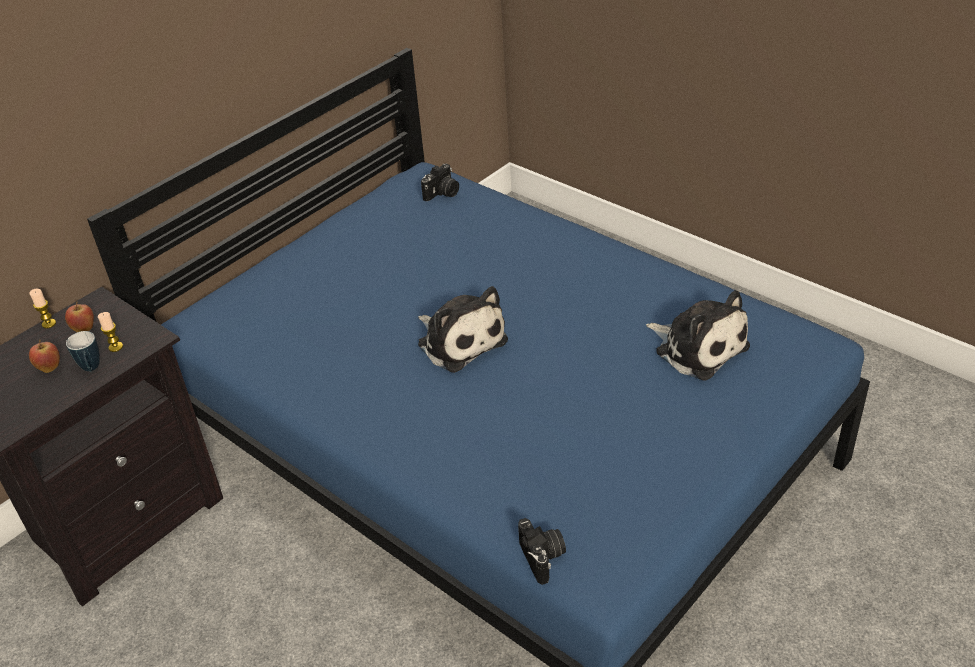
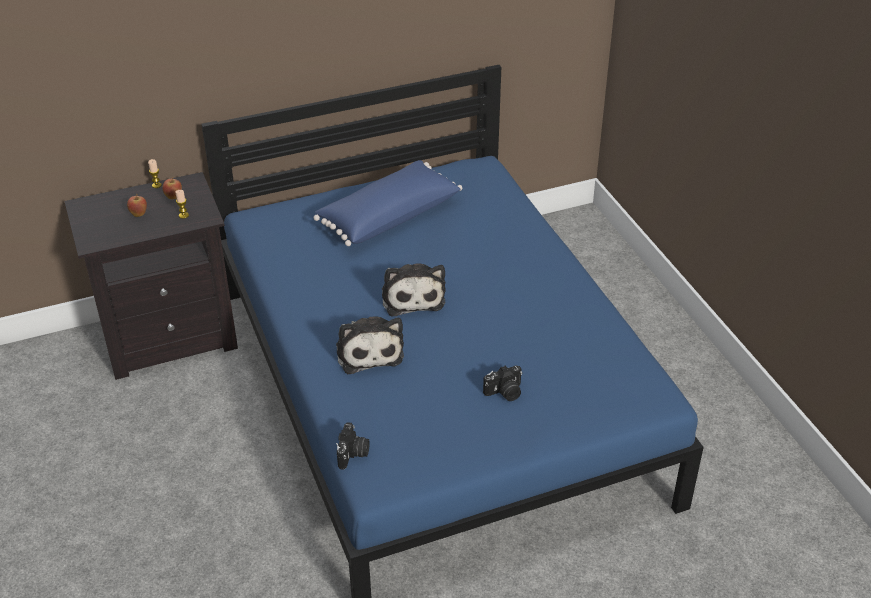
camera: 25 degrees right, 0 degrees up
(91, 369) = (161, 224): mug -> none
(358, 263) = (388, 216): none -> blue pillow
(442, 193) = (484, 186): camera -> camera (505, 393)
(698, 347) = (570, 366): plush toy -> plush toy (368, 351)

